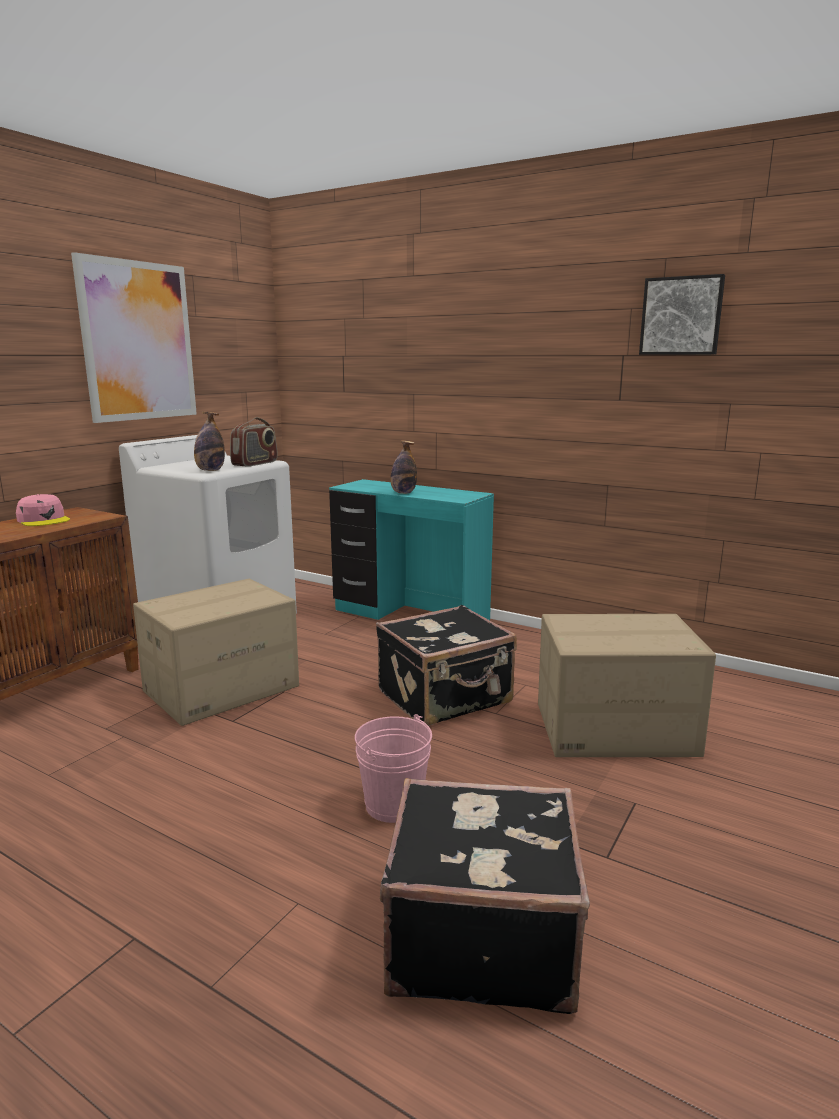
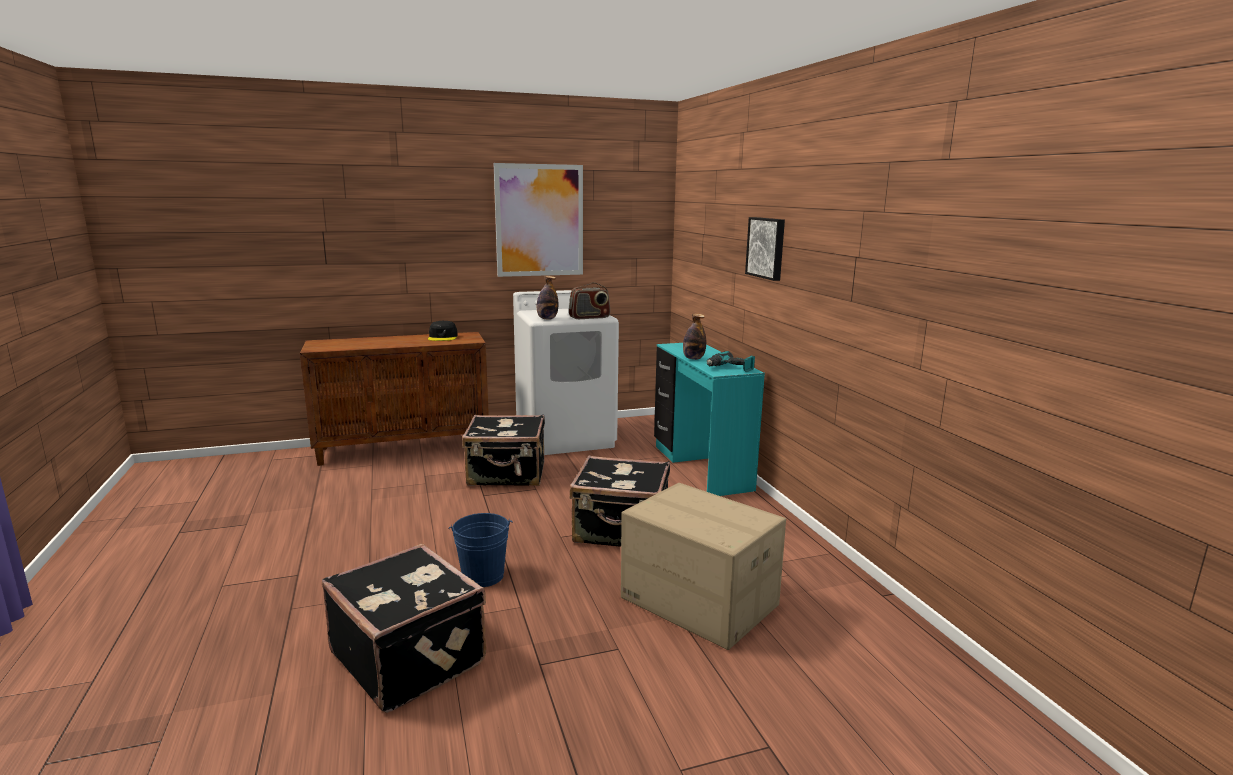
camera: 40 degrees right, 0 degrees up
(44, 520) = (443, 337): pink cap -> black cap
(221, 688) = (507, 475): cardboard box -> black suitcase
(393, 805) = (482, 576): pink bucket -> blue bucket
(458, 495) = (730, 368): none -> power drill
(681, 316) = (894, 222): picture -> picture (767, 248)

